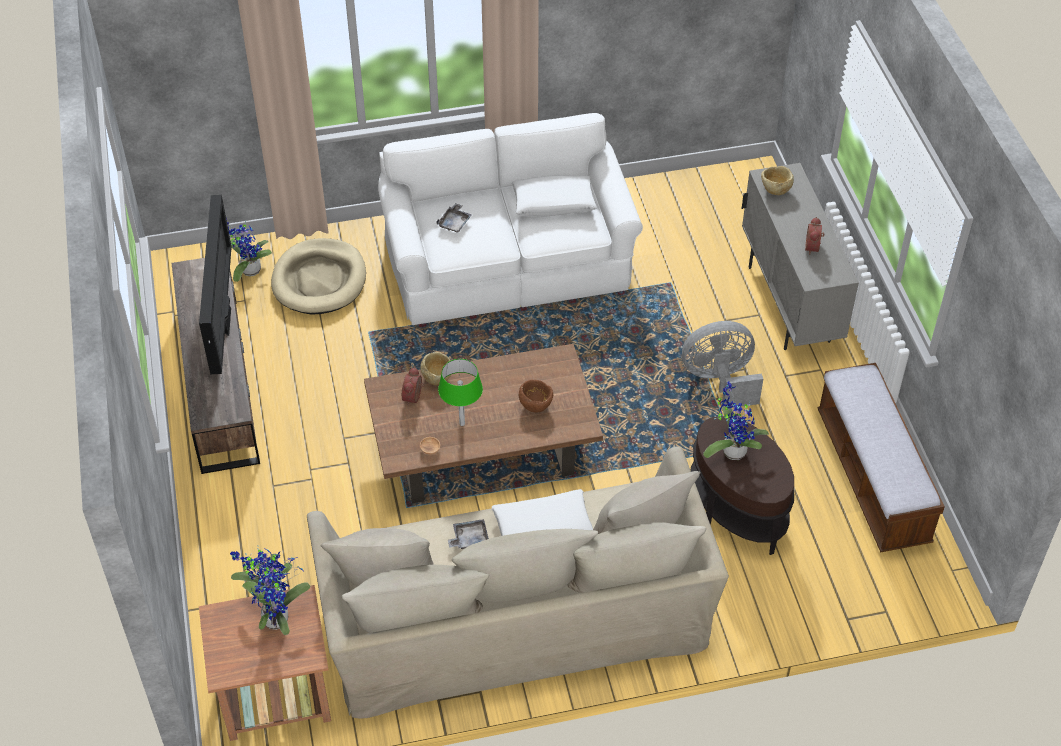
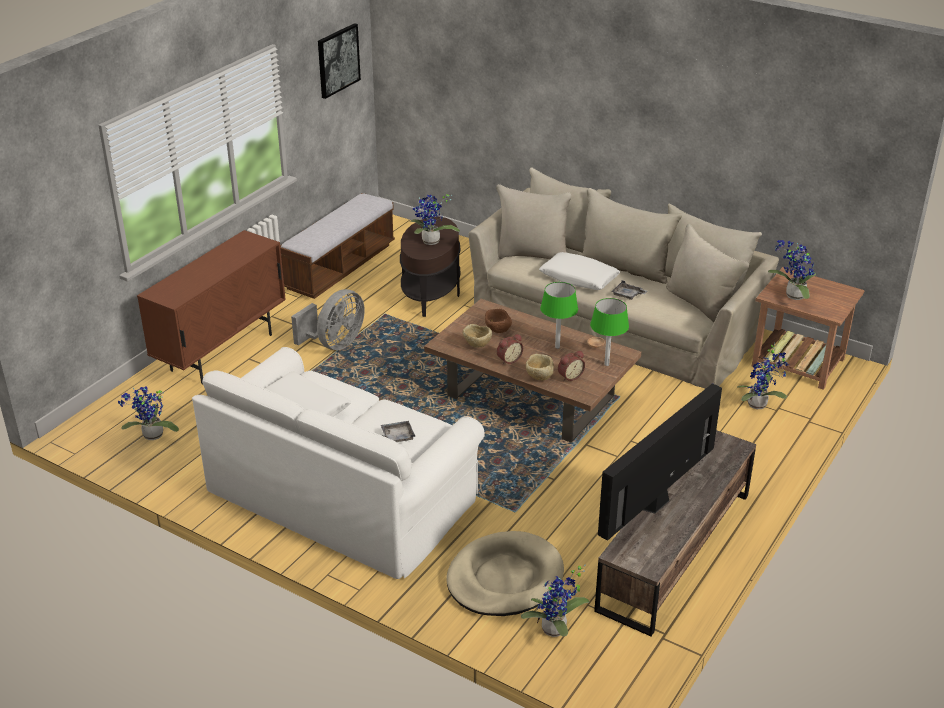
camera: 135 degrees left, 15 degrees down
(397, 434) = (606, 364): none -> green table lamp
(703, 206) = (151, 436): none -> potted plant
(720, 381) = (335, 344): grey fan -> grey fan turned 90 degrees counterclockwise
(775, 190) = (184, 291): beige bowl -> beige bowl (477, 345)
(788, 304) = (222, 352): grey cabinet -> brown cabinet
(813, 247) = (230, 255): alarm clock -> alarm clock (508, 359)
(1011, 366) = (338, 60): none -> picture

